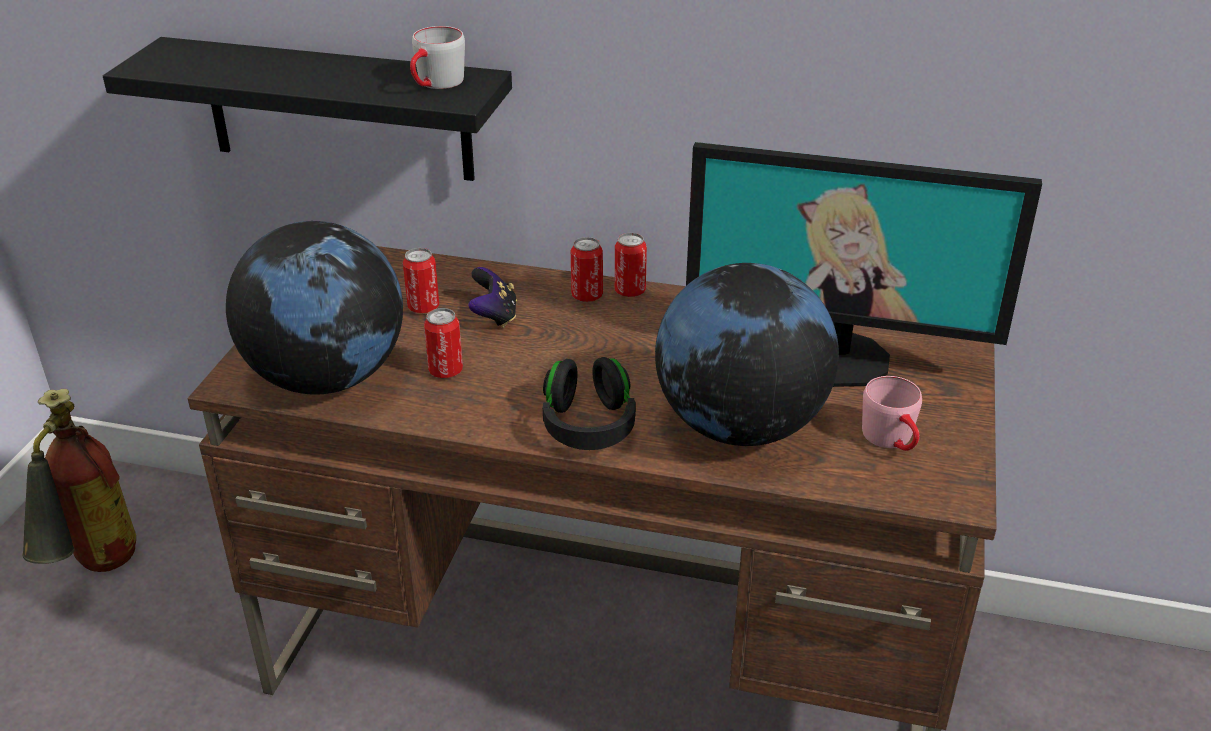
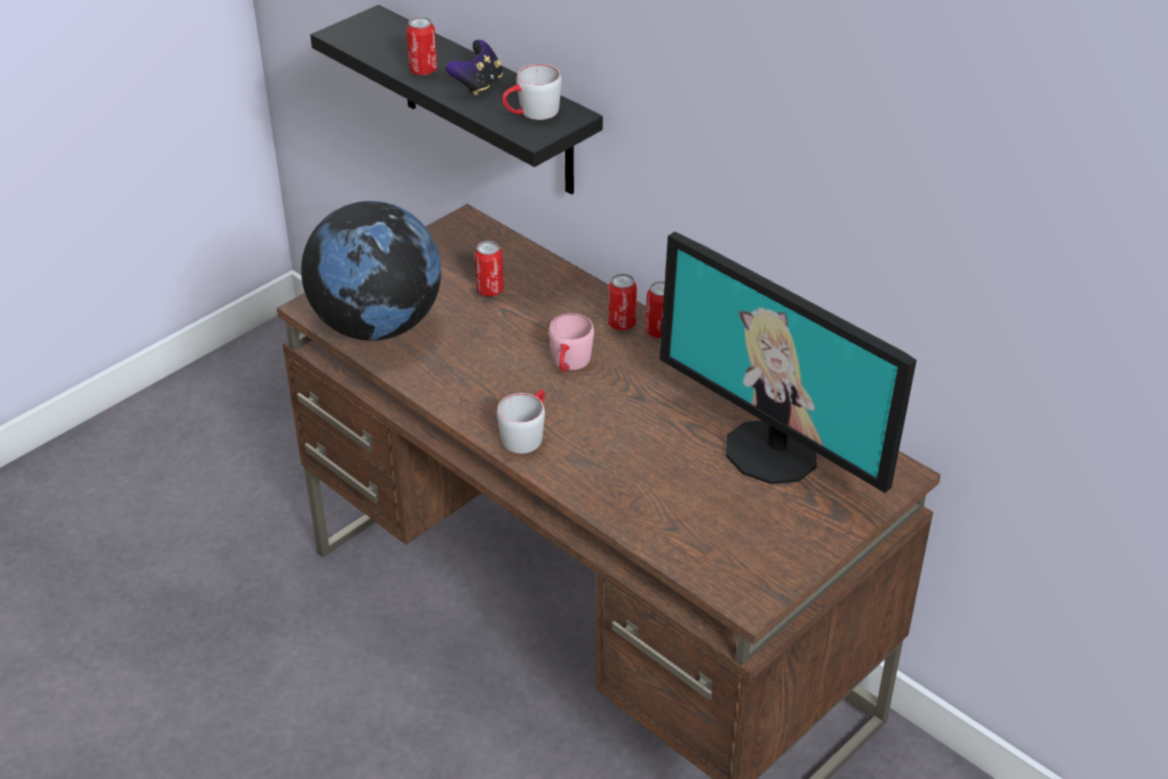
camera: 30 degrees right, 5 degrees up
(95, 572) = (259, 411): fire extinguisher -> none
(446, 371) = (462, 350): can -> can (423, 70)
(494, 316) = (535, 317): game controller -> game controller (478, 85)
(588, 425) = (526, 433): black headphones -> grey mug
(740, 426) = (638, 478): globe -> none
(893, 441) = (745, 537): pink mug -> pink mug (569, 364)

